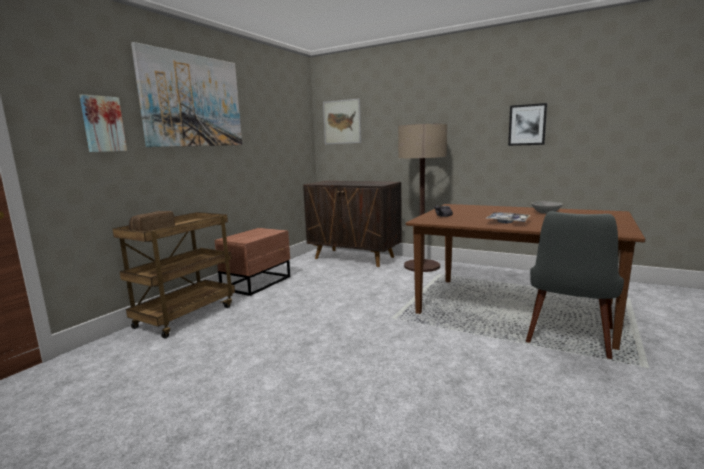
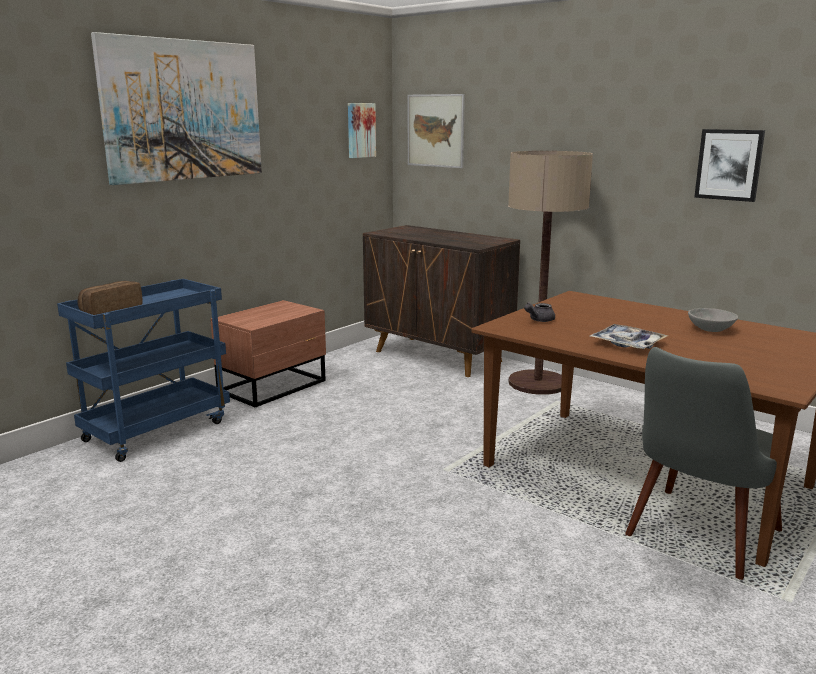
camera: 10 degrees right, 5 degrees up
(102, 124) = (48, 155): picture -> picture (360, 130)
(186, 316) = (157, 430): brown cart -> blue cart

